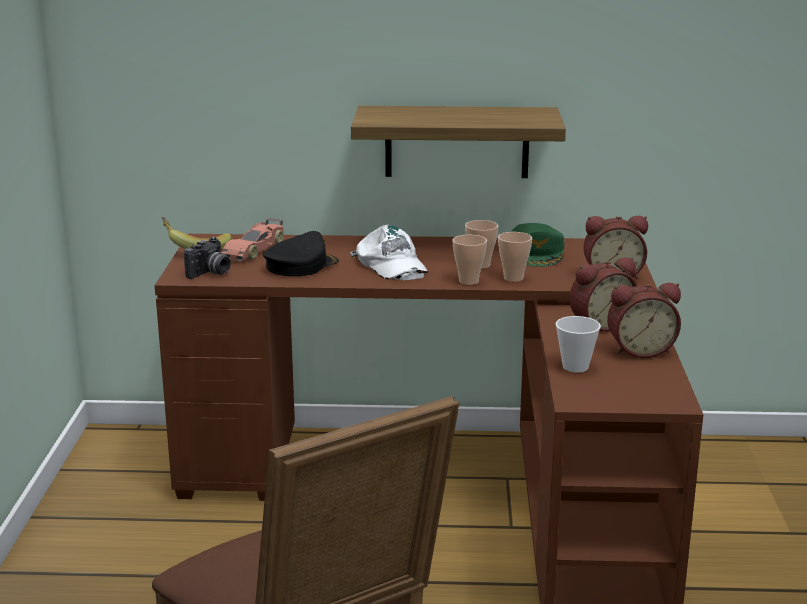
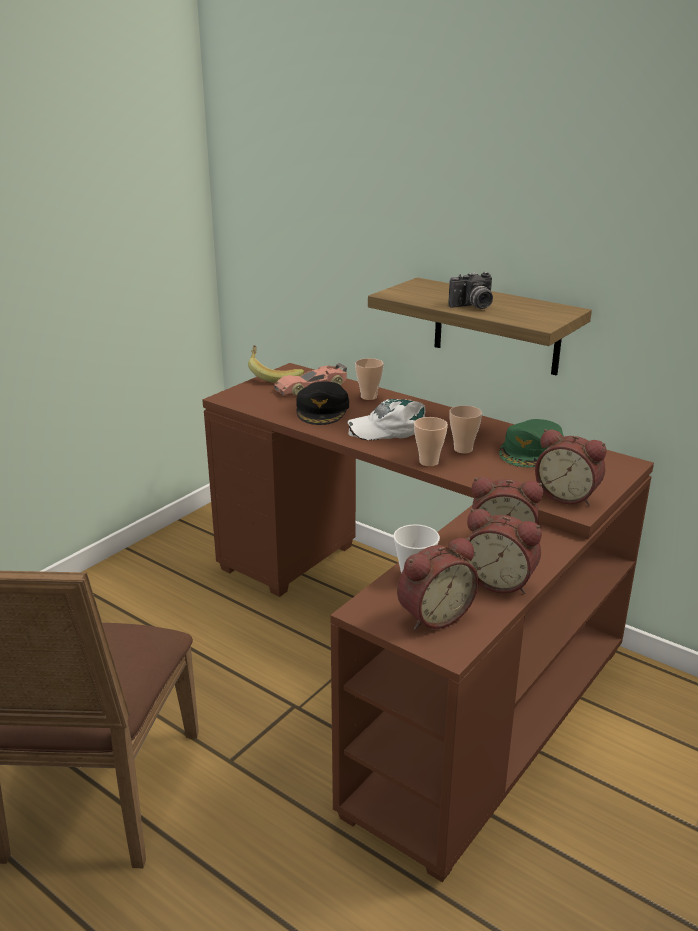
camera: 35 degrees right, 5 degrees up
(210, 273) = (251, 400): camera -> camera (473, 306)
(300, 265) = (322, 410): black cap -> black cap turned 105 degrees clockwise
(390, 265) = (390, 428): white cap -> white cap turned 75 degrees clockwise
(513, 278) = (472, 470): cup -> cup (369, 397)
(629, 386) = (433, 615): none -> alarm clock

